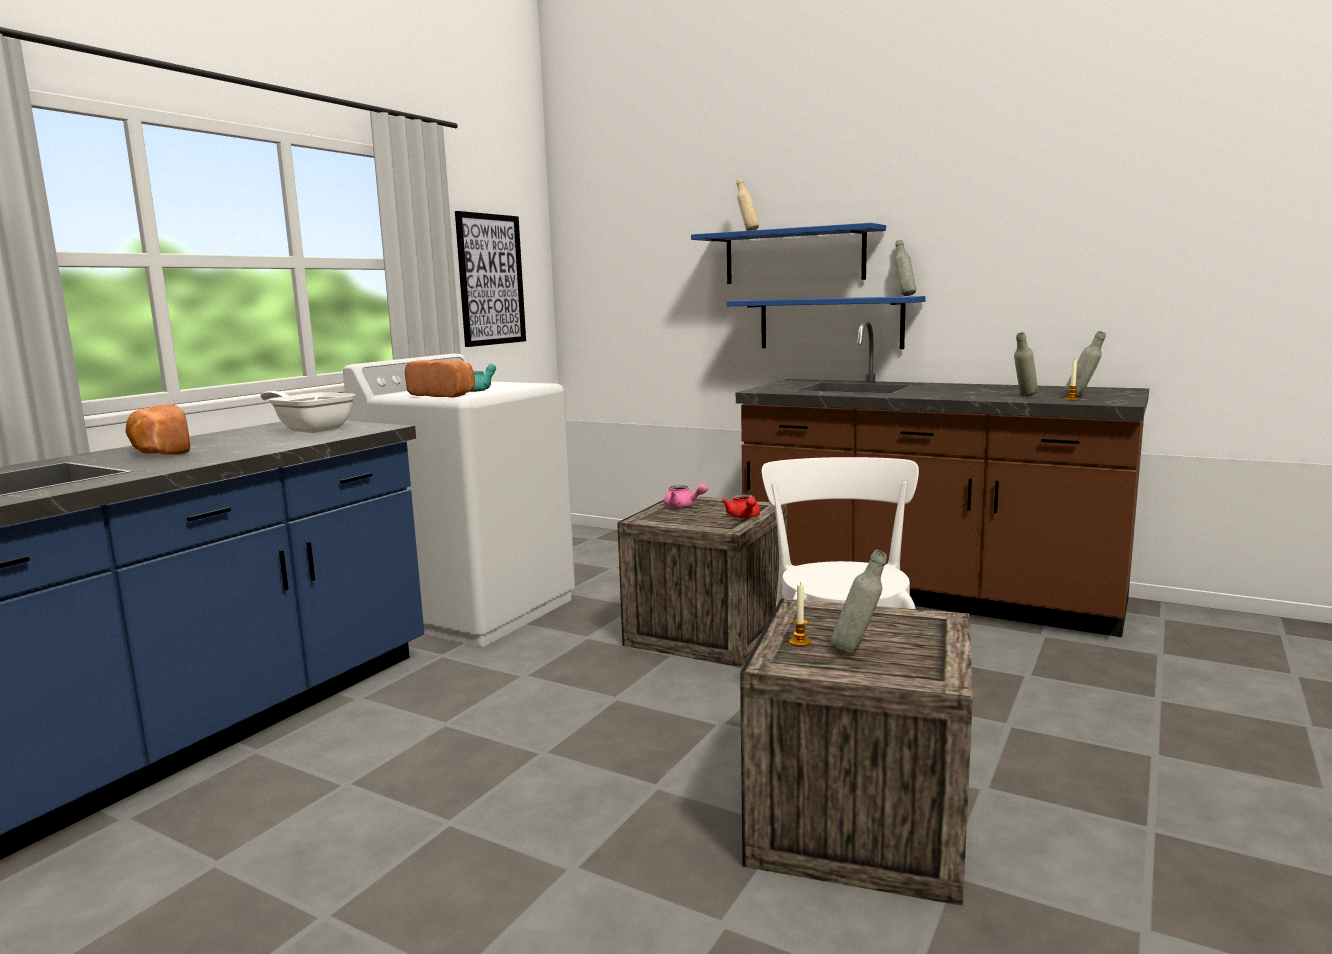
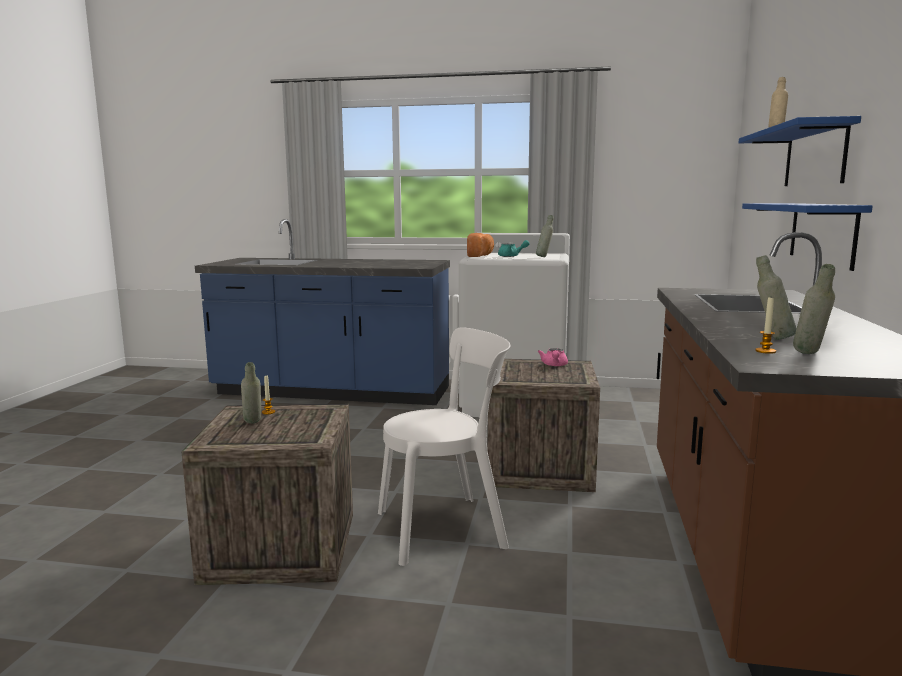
camera: 70 degrees right, 0 degrees up
(158, 452) = (340, 261): bread -> none
(311, 429) = (409, 263): frying pan -> none
(491, 280) = (650, 181): picture -> none
(744, 517) = (539, 381): red teapot -> none
(904, 296) = (850, 204): grey bottle -> grey bottle (544, 257)

